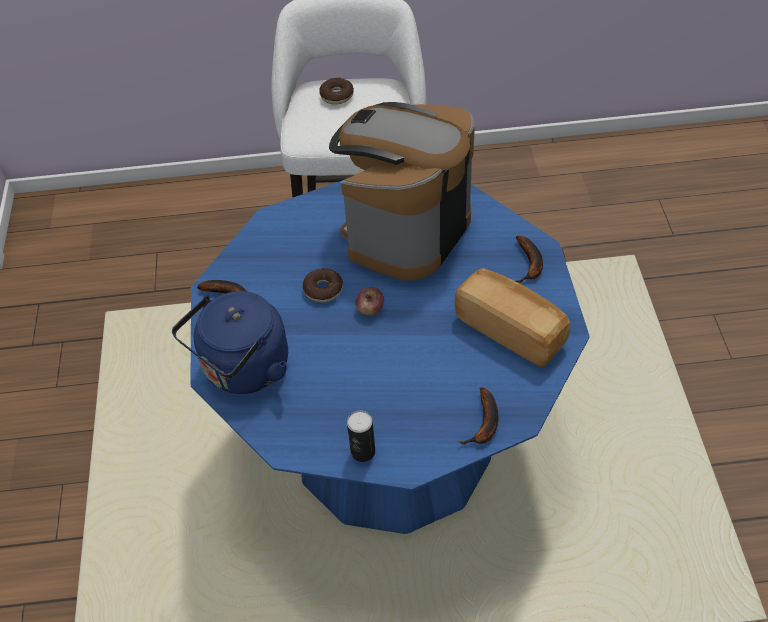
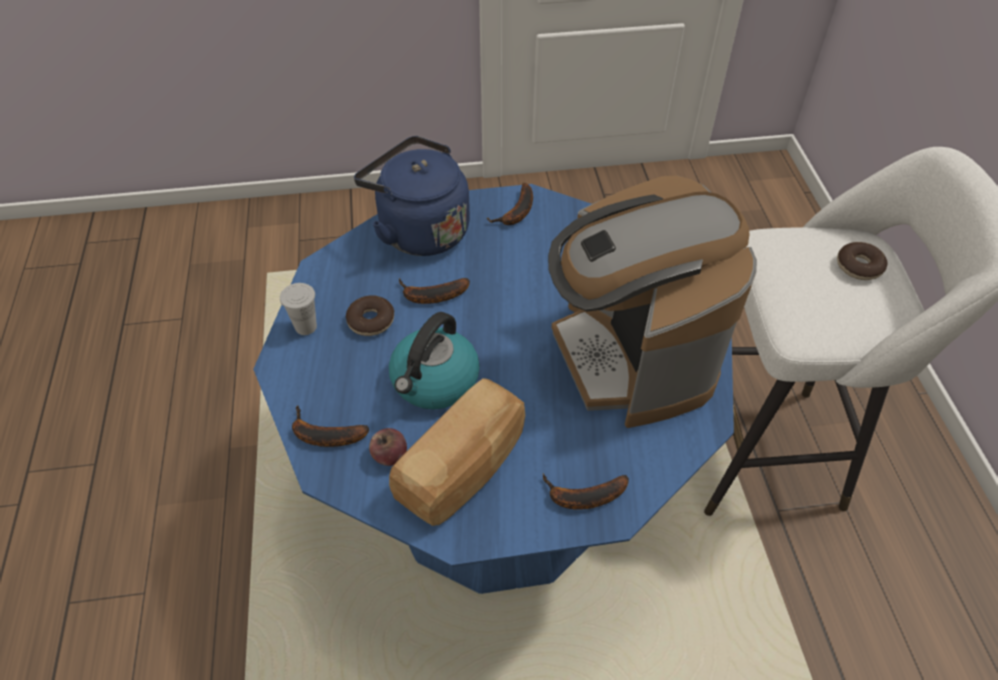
camera: 85 degrees right, 0 degrees up
(323, 290) = (528, 284): donut -> donut (371, 321)
(331, 357) = (431, 296): none -> banana
(363, 451) = (306, 327): can -> white cup
(370, 309) = (499, 326): apple -> apple (389, 456)
(405, 230) = (631, 356): coffee machine -> coffee machine turned 135 degrees counterclockwise
(428, 351) = (434, 381): none -> kettle

